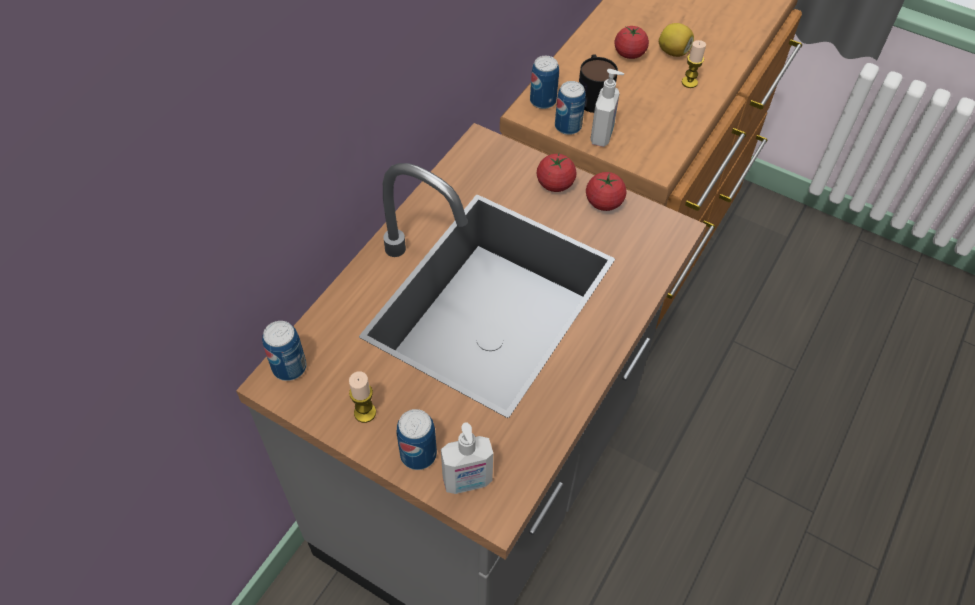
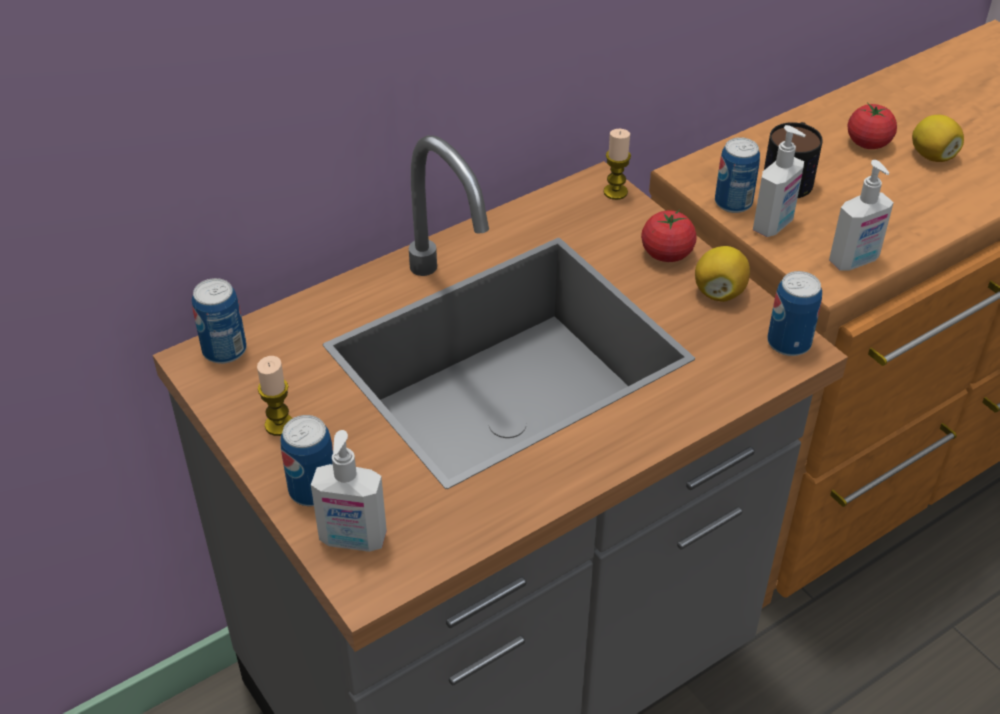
camera: 25 degrees right, 10 degrees down
(543, 101) = (717, 167): can -> can (788, 343)
(604, 202) = (719, 292): tomato -> lemon
(665, 148) = (854, 261): none -> soap dispenser
(689, 82) = (934, 196): candle -> candle (615, 192)

